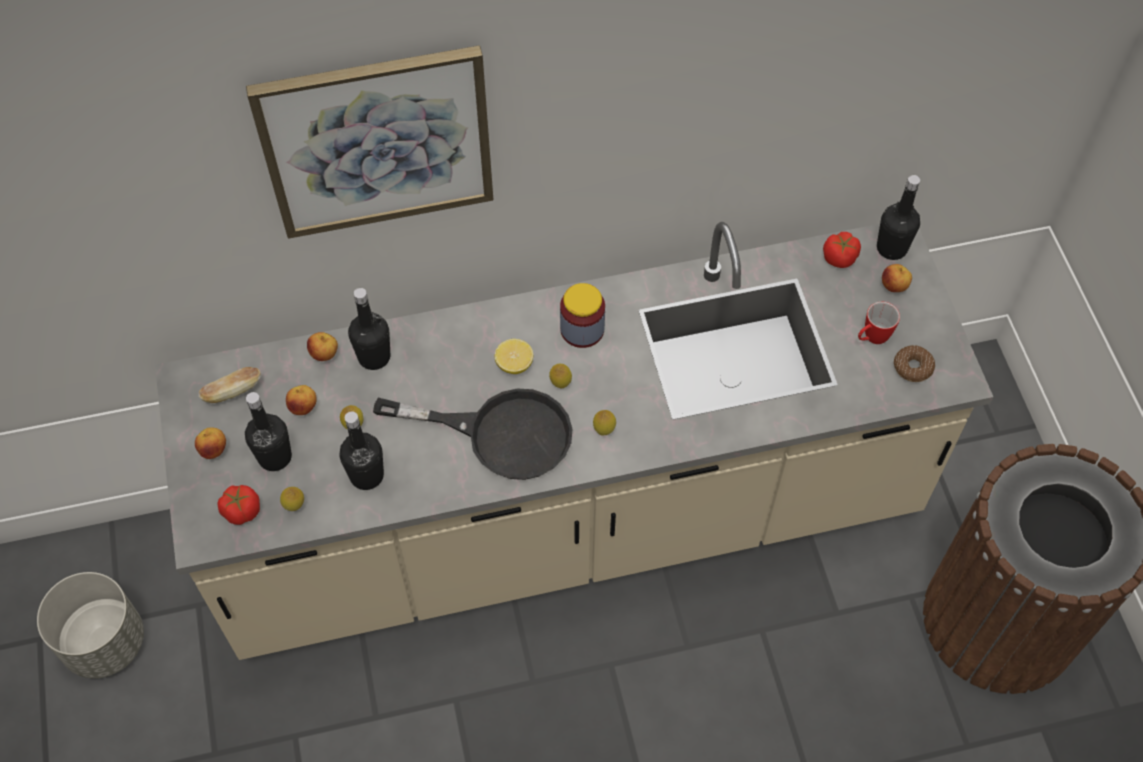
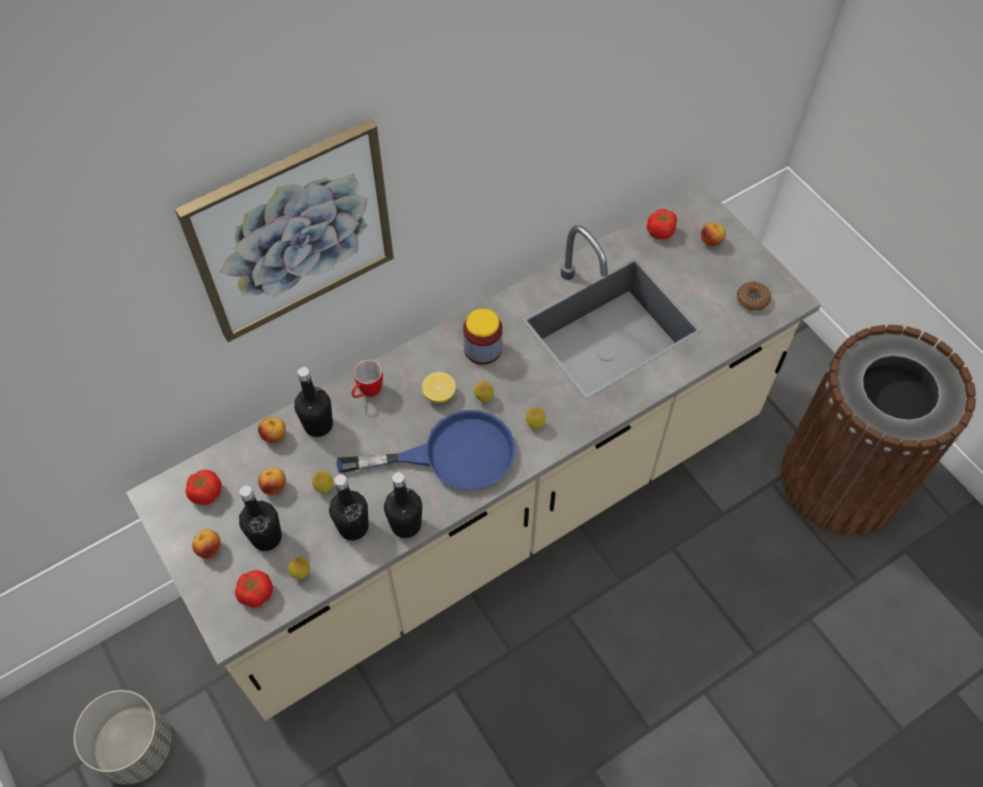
camera: 20 degrees left, 0 degrees up
(232, 391) = (206, 493): bread -> tomato
(500, 433) = (452, 455): black frying pan -> blue frying pan
(871, 339) = (711, 287): mug -> mug (367, 393)
(891, 248) = (696, 212): black bottle -> black bottle (406, 524)

